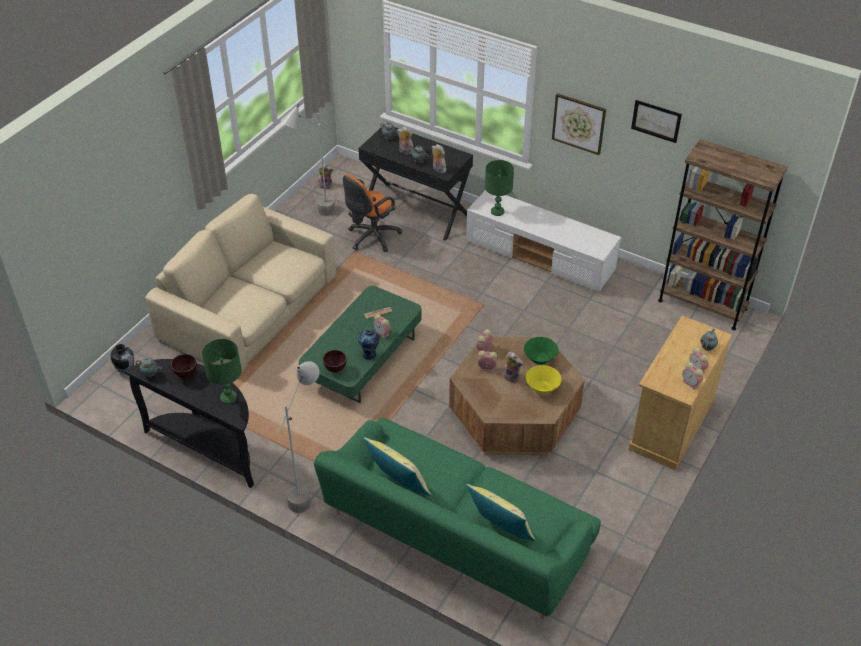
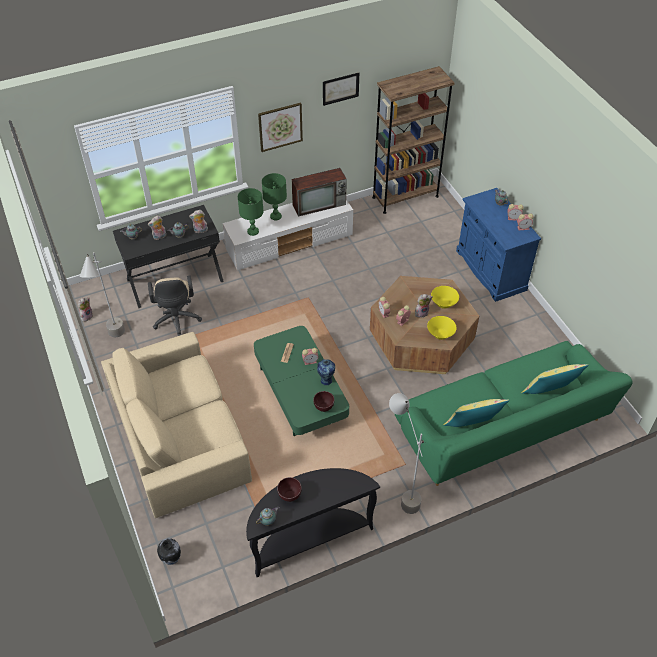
camera: 55 degrees left, 5 degrees up
(229, 397) = (338, 478): green table lamp -> green table lamp (275, 216)
(371, 238) = (177, 321): orange office chair -> beige office chair
(497, 405) = (440, 334): none -> yellow bowl
(540, 359) = (417, 290): green bowl -> none
(583, 235) = (320, 204): none -> television
(671, 424) = (490, 270): beige cabinet -> blue cabinet

